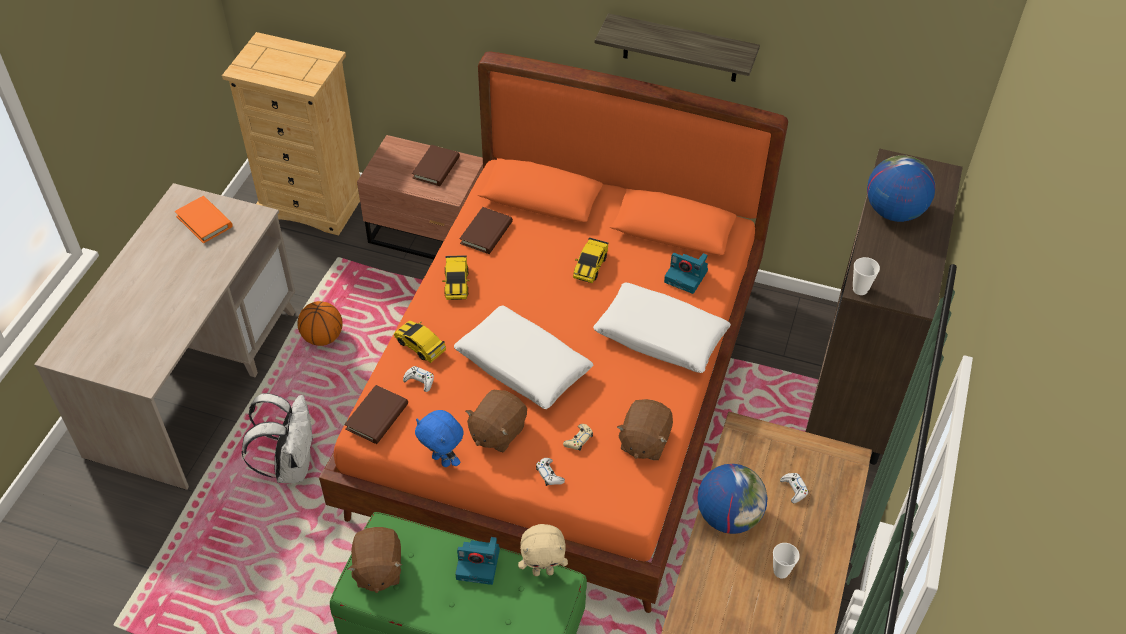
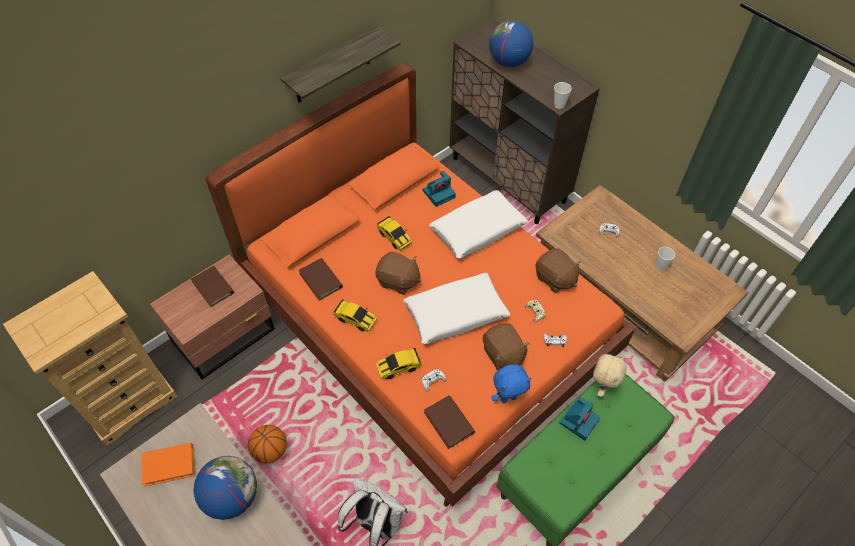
camera: 60 degrees left, 5 degrees up
(378, 569) = (553, 487): brown plush toy -> brown plush toy (398, 281)
(728, 516) = (611, 271): globe -> globe (232, 496)

